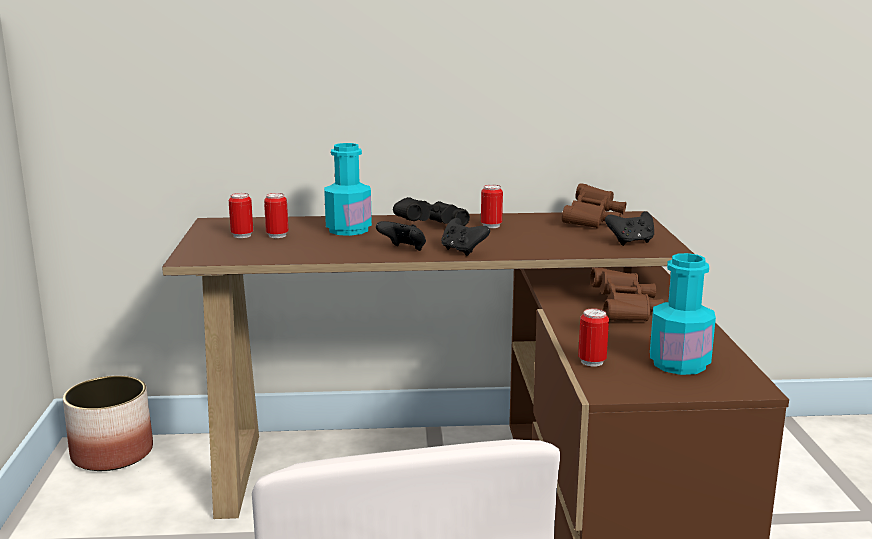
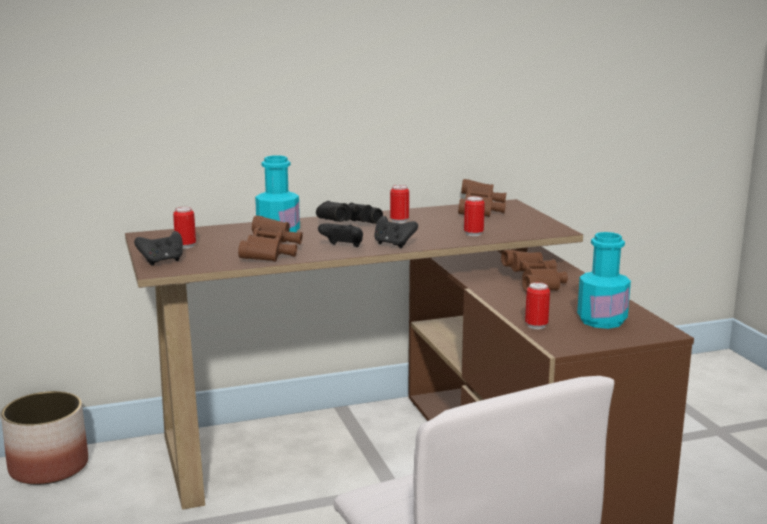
camera: 15 degrees left, 0 degrees up
(277, 235) = (218, 243): can -> can (473, 234)
(321, 250) = (271, 253): none -> brown binoculars
(631, 242) = (524, 226): black game controller -> black game controller (162, 261)

